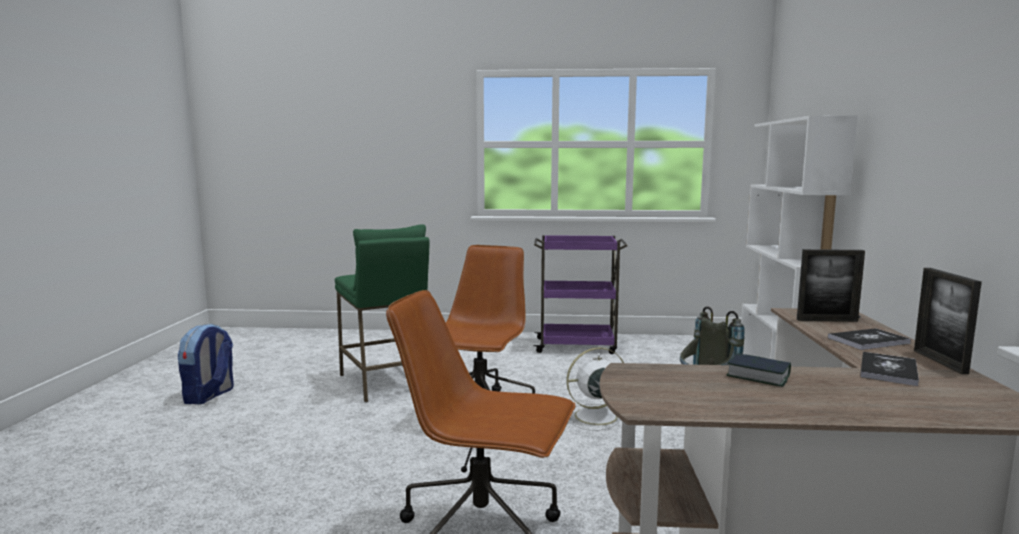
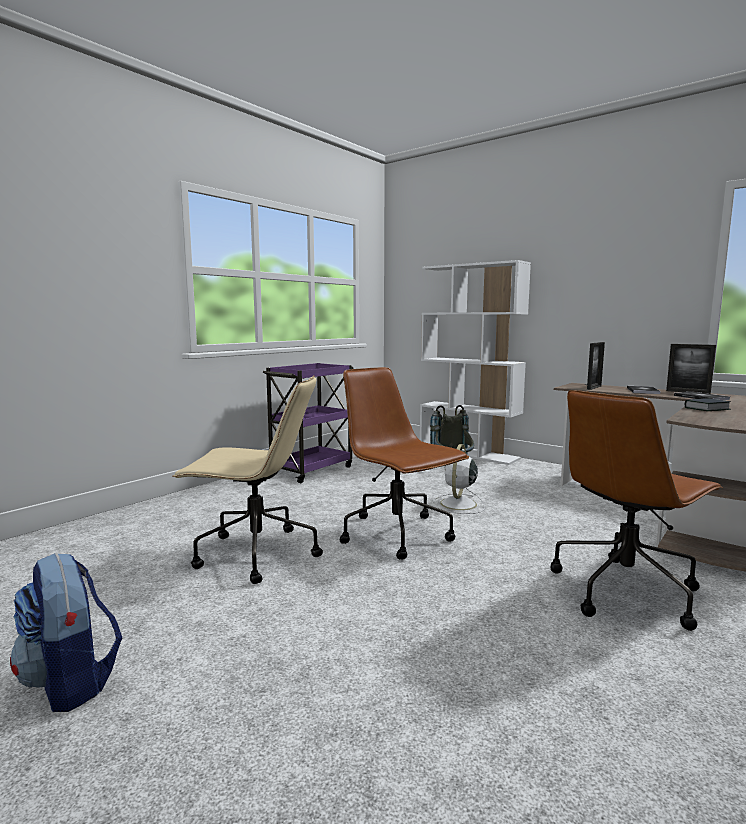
camera: 55 degrees left, 0 degrees up
(385, 382) = (255, 554): green stool -> beige office chair

